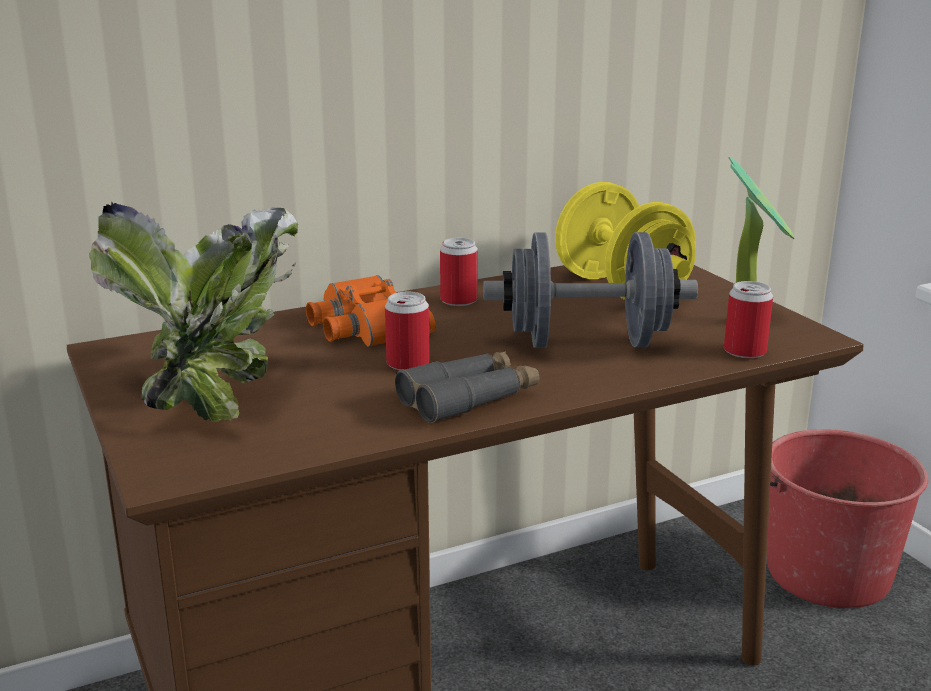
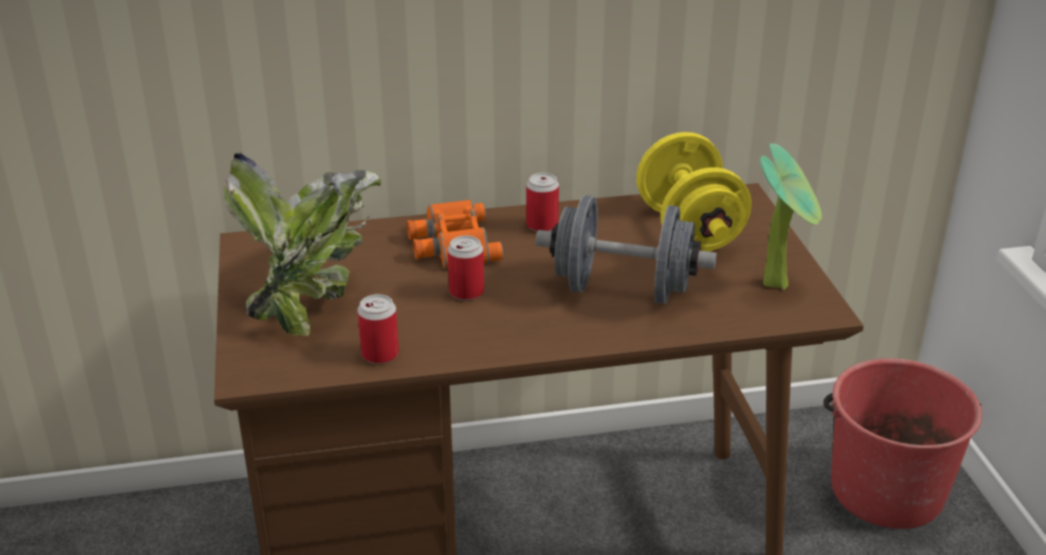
camera: 15 degrees right, 10 degrees up
(469, 398) = (496, 336): grey binoculars -> none
(744, 351) = (750, 319): can -> can (380, 354)

